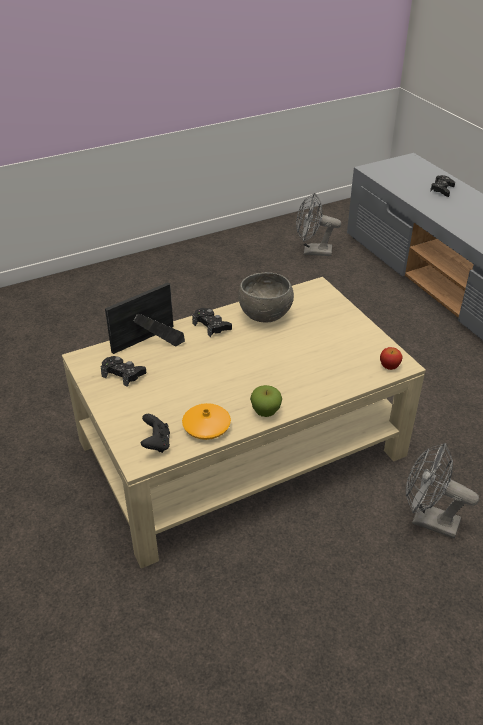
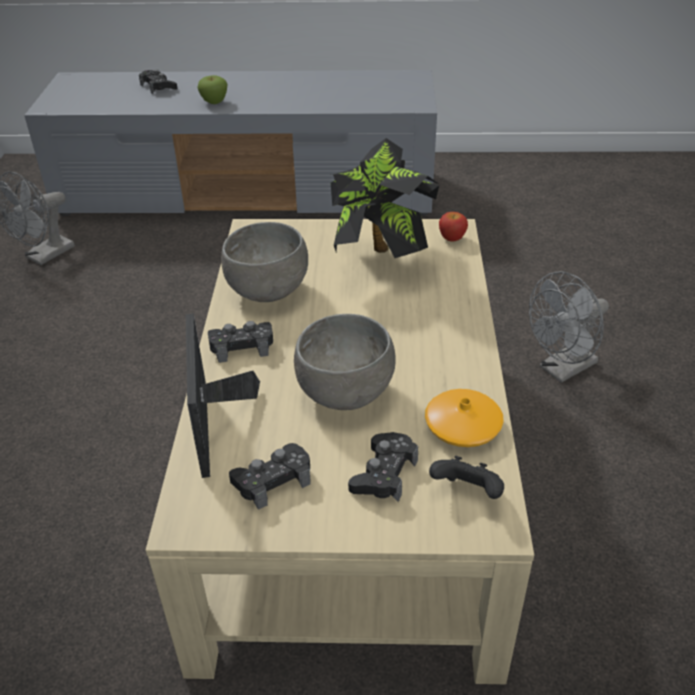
camera: 60 degrees left, 0 degrees up
(151, 409) = (384, 474): none -> black game controller
(202, 374) = (344, 392): none -> grey bowl
(265, 412) = (468, 361): apple -> apple (214, 102)
(336, 343) = (378, 258): none -> potted plant

